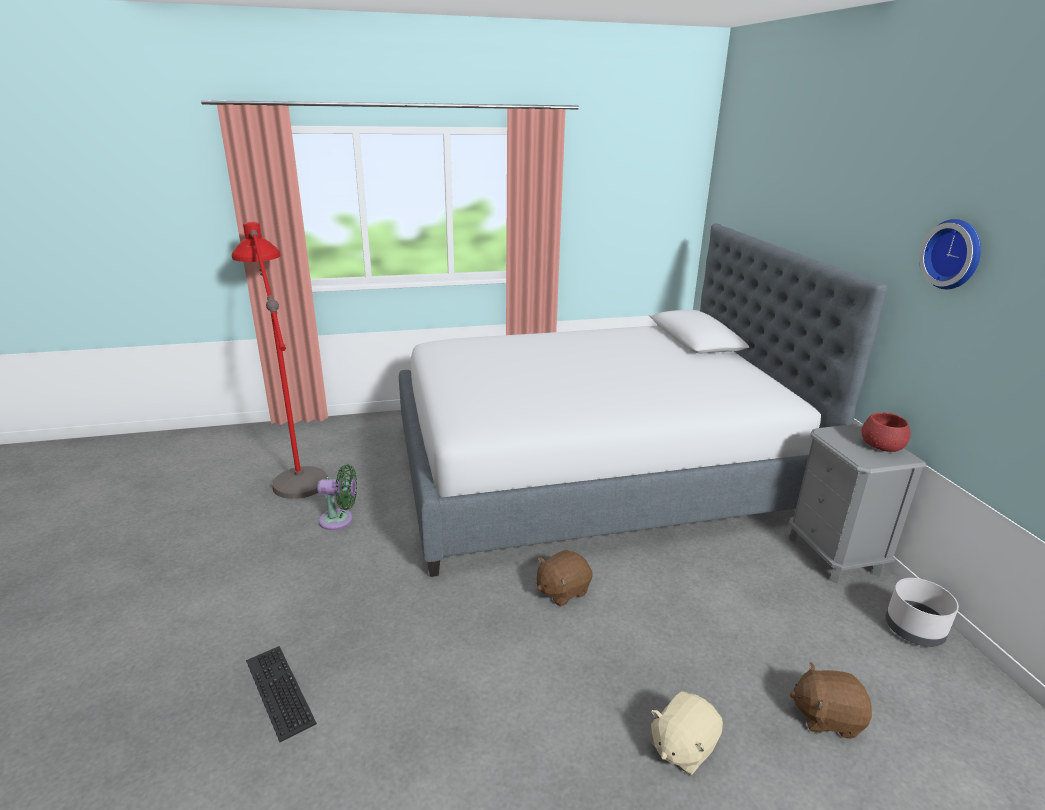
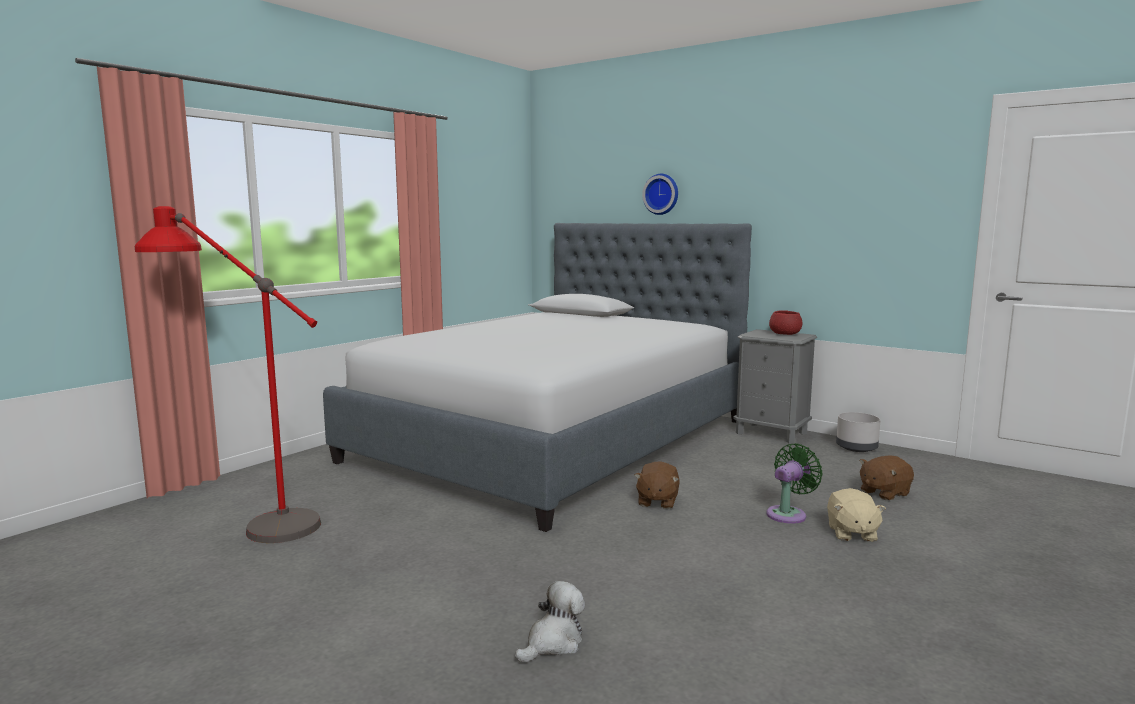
camera: 40 degrees left, 15 degrees down
(277, 691) = (553, 643): keyboard -> plush toy
(340, 520) = (386, 533): green fan -> green fan (788, 514)
(954, 254) = (794, 193): wall clock -> wall clock (661, 194)

